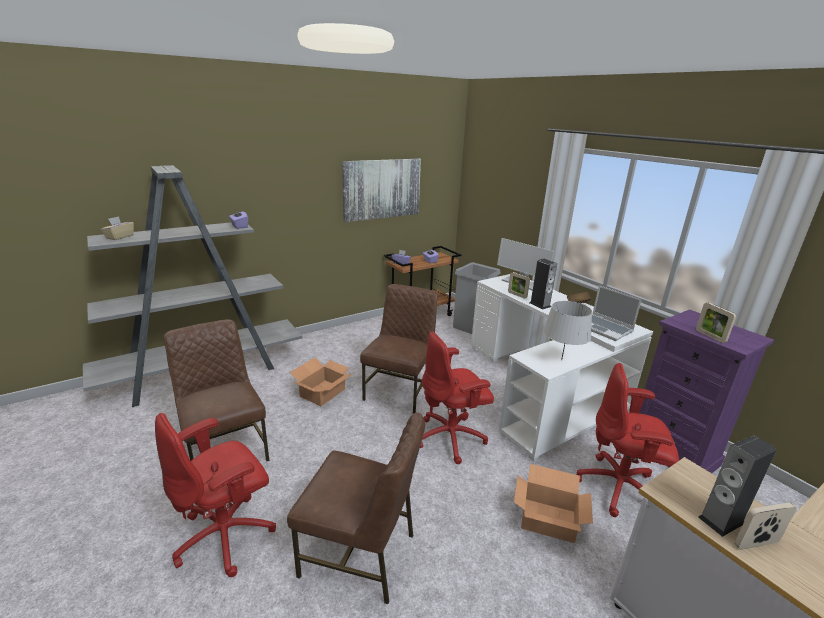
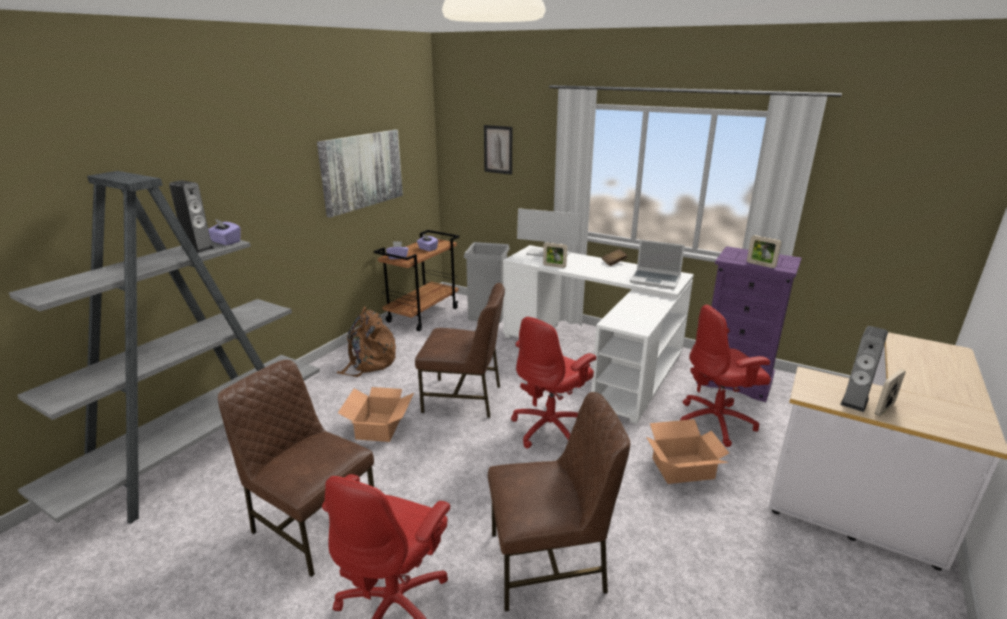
camera: 25 degrees left, 0 degrees up
(119, 237) = (68, 284): beige tissue box -> none
(353, 341) = (369, 362): none -> brown backpack
(400, 390) = (464, 398): brown chair -> brown chair turned 105 degrees clockwise
(504, 184) = (498, 149): none -> picture
(540, 305) = (583, 271): speaker -> speaker (198, 248)
(561, 360) = (643, 317): grey table lamp -> none

